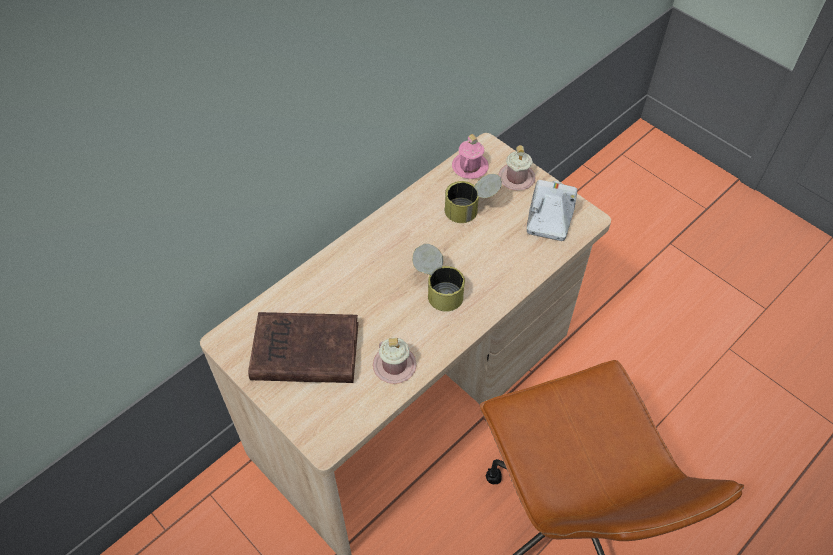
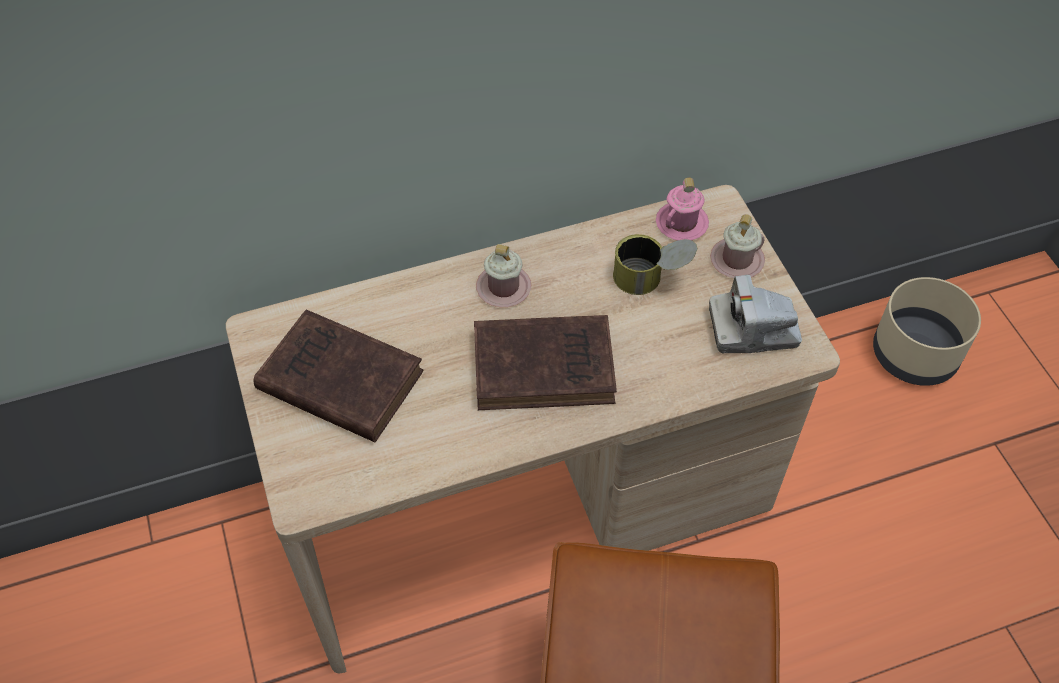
camera: 25 degrees right, 0 degrees up
(394, 365) = (437, 442): pink mug -> pink mug (503, 287)
(438, 289) = (548, 367): can -> brown book
(550, 217) = (753, 329): camera -> camera turned 135 degrees counterclockwise
(600, 207) = (915, 355): none -> beige planter

